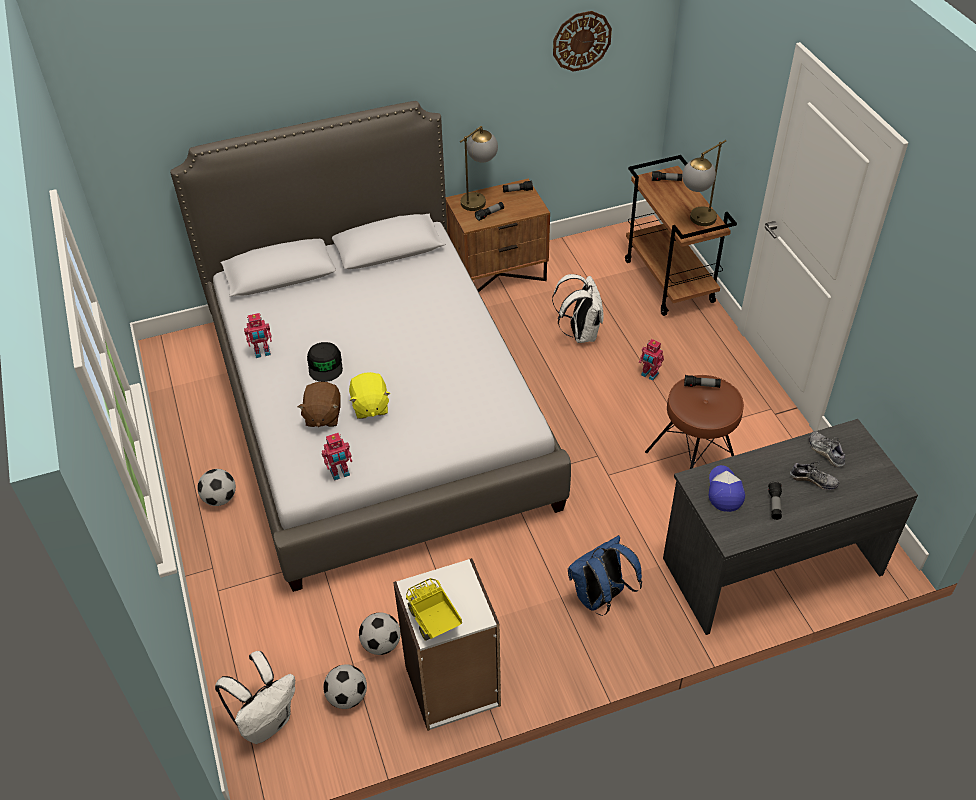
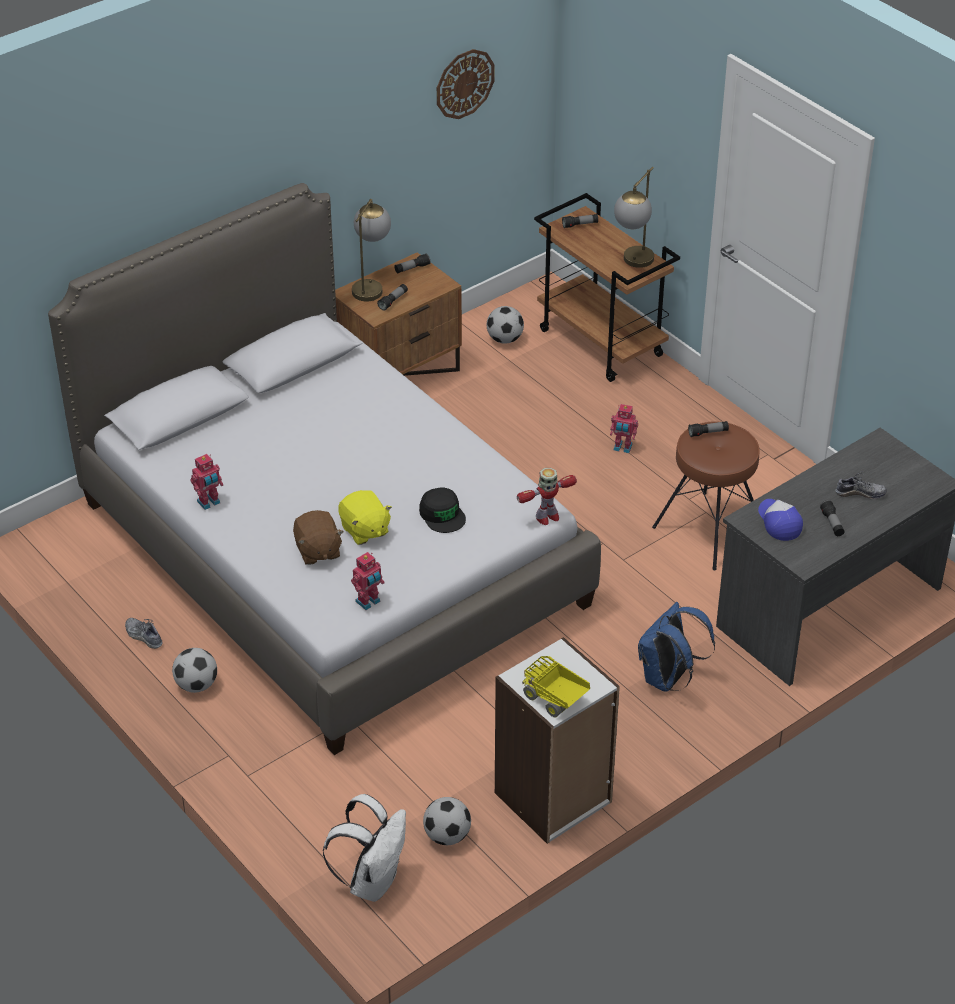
camera: 20 degrees left, 5 degrees down
(325, 365) = (290, 500): black cap -> black cap (442, 514)
(381, 644) = (458, 779): football -> football (505, 339)
(526, 431) = (547, 517): none -> toy robot
(580, 333) = (525, 420): white backpack -> none
(825, 452) = (861, 465): shoe -> shoe (144, 636)

